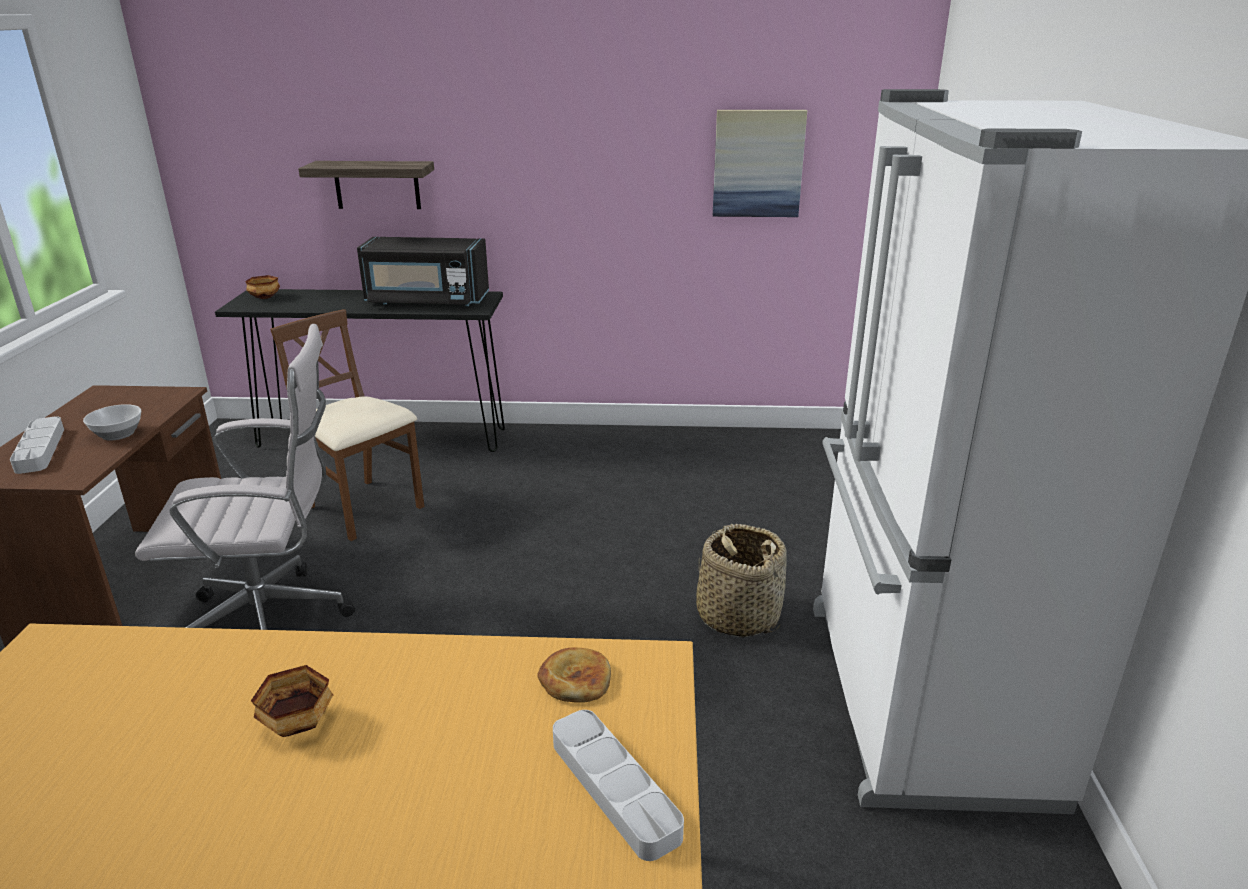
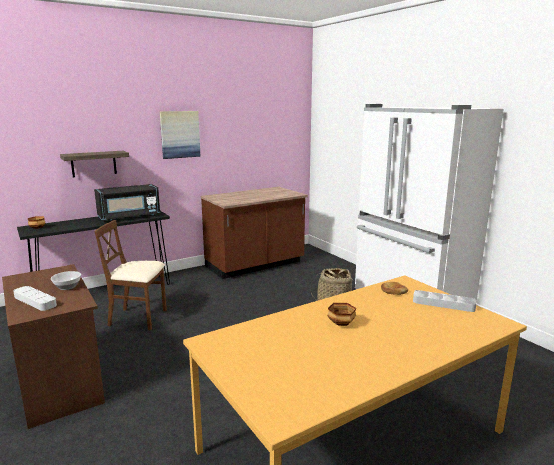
camera: 35 degrees left, 10 degrees down
(274, 622) = (159, 366): white office chair -> none
(699, 454) = (255, 265): none -> brown counter
(758, 163) = (257, 143): picture -> picture (180, 134)

